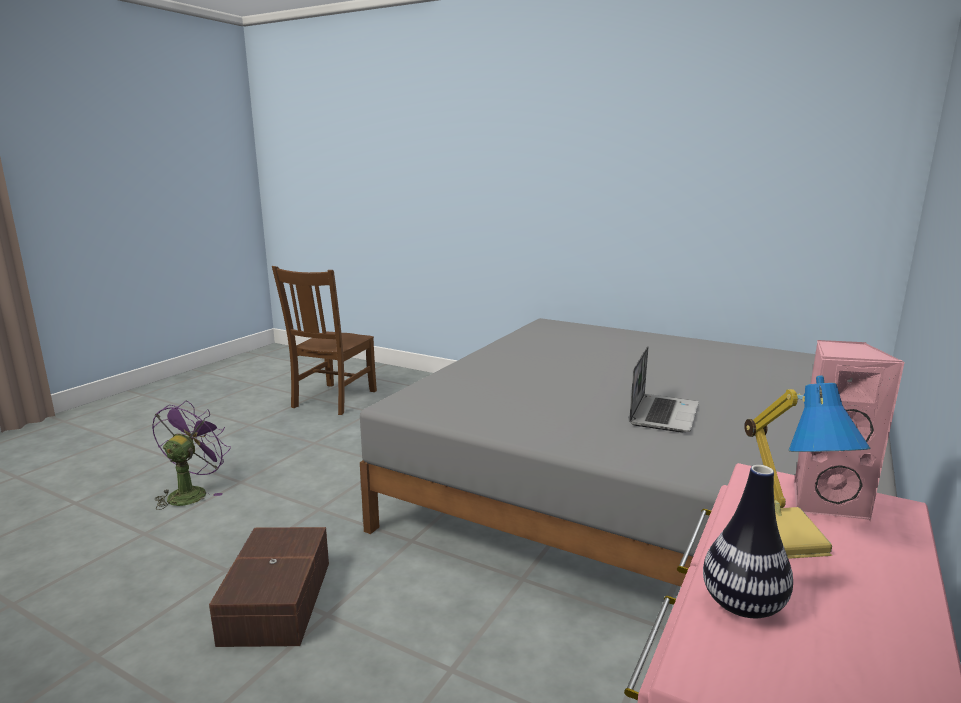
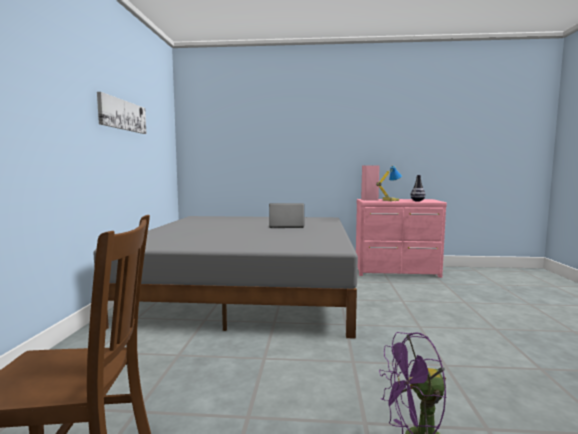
camera: 115 degrees left, 10 degrees down
(274, 602) = (435, 340): brown storage box -> none
(672, 154) = (122, 115): none -> picture

